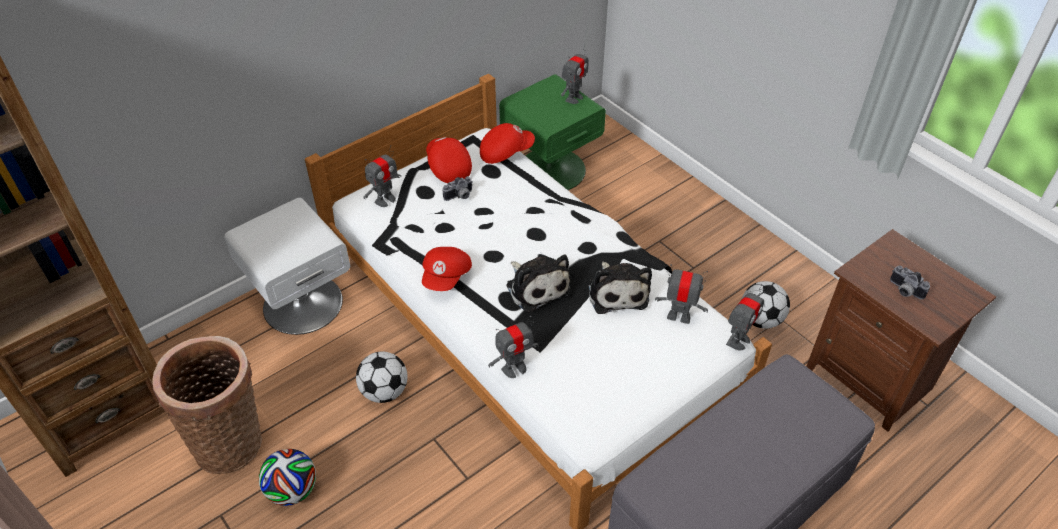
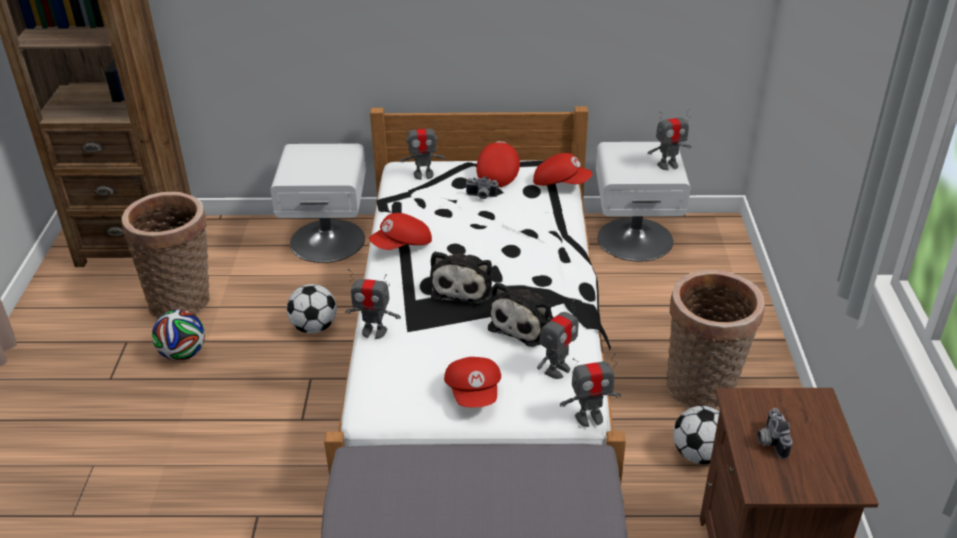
camera: 40 degrees right, 10 degrees down
(551, 169) = (635, 238): green nightstand -> white nightstand
(646, 372) = (474, 393): none -> red cap
(679, 316) = (557, 370): toy robot -> toy robot turned 75 degrees clockwise
(715, 269) = (702, 390): none -> basket

